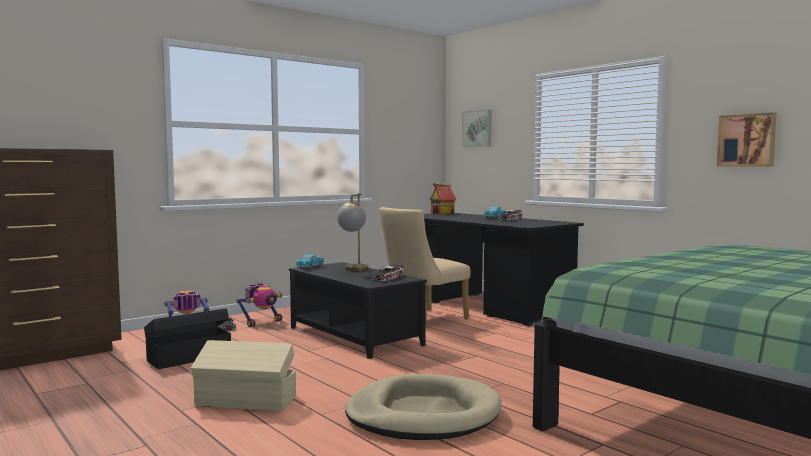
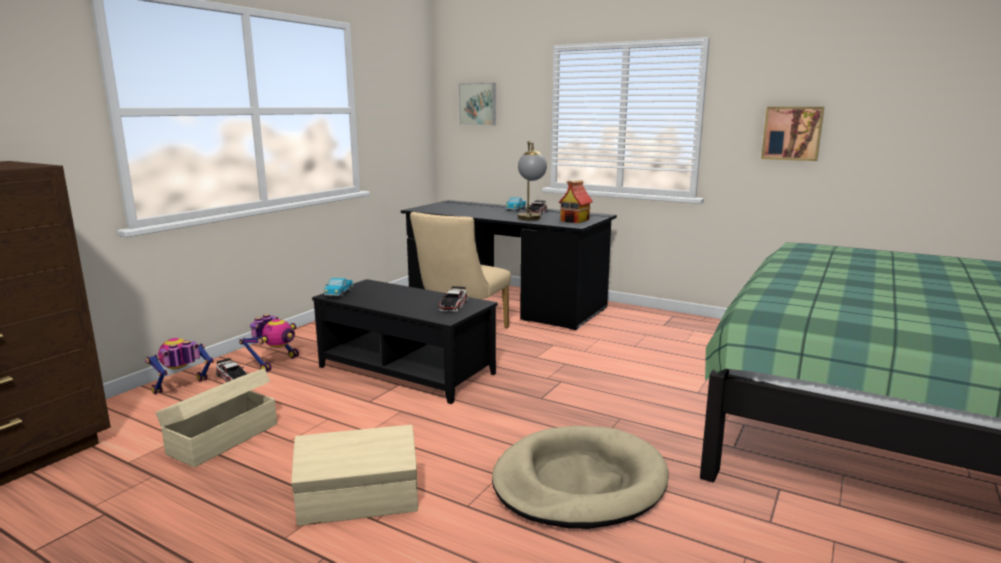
camera: 20 degrees left, 10 degrees up
(188, 357) = (222, 439): black storage box -> beige storage box
(354, 271) = (399, 295): table lamp -> table lamp (530, 219)
(442, 213) = (446, 203): toy house -> toy house (575, 220)

